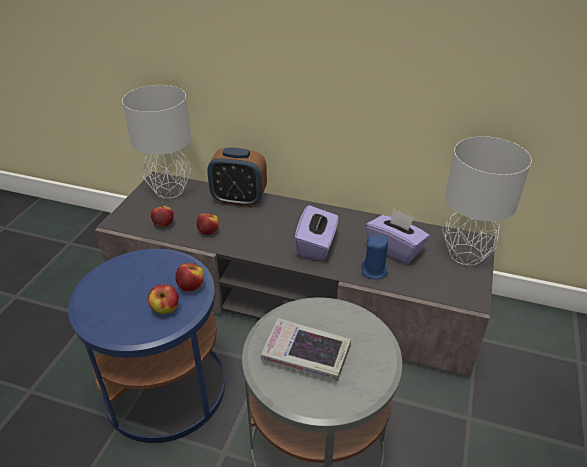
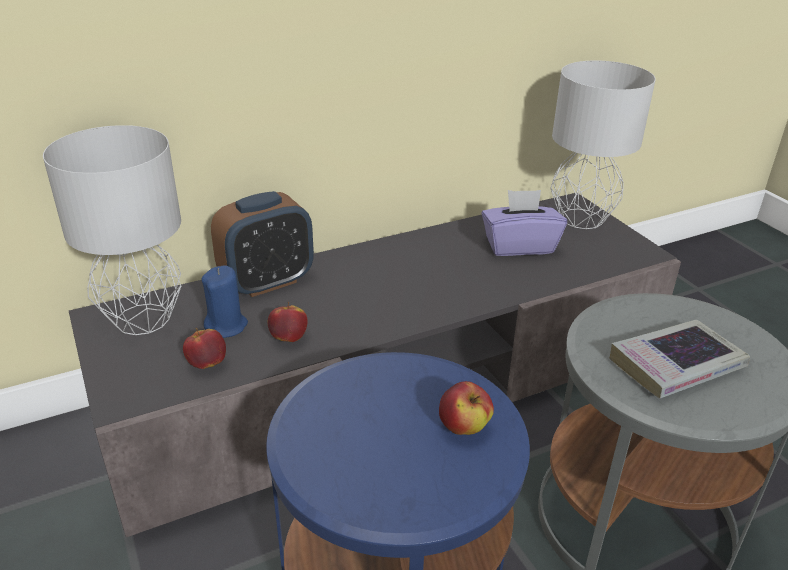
camera: 45 degrees left, 5 degrees down
(191, 286) = (446, 383): apple -> none
(316, 246) = (441, 283): purple tissue box -> none
(374, 271) = (534, 275): blue candle -> blue candle (226, 326)

